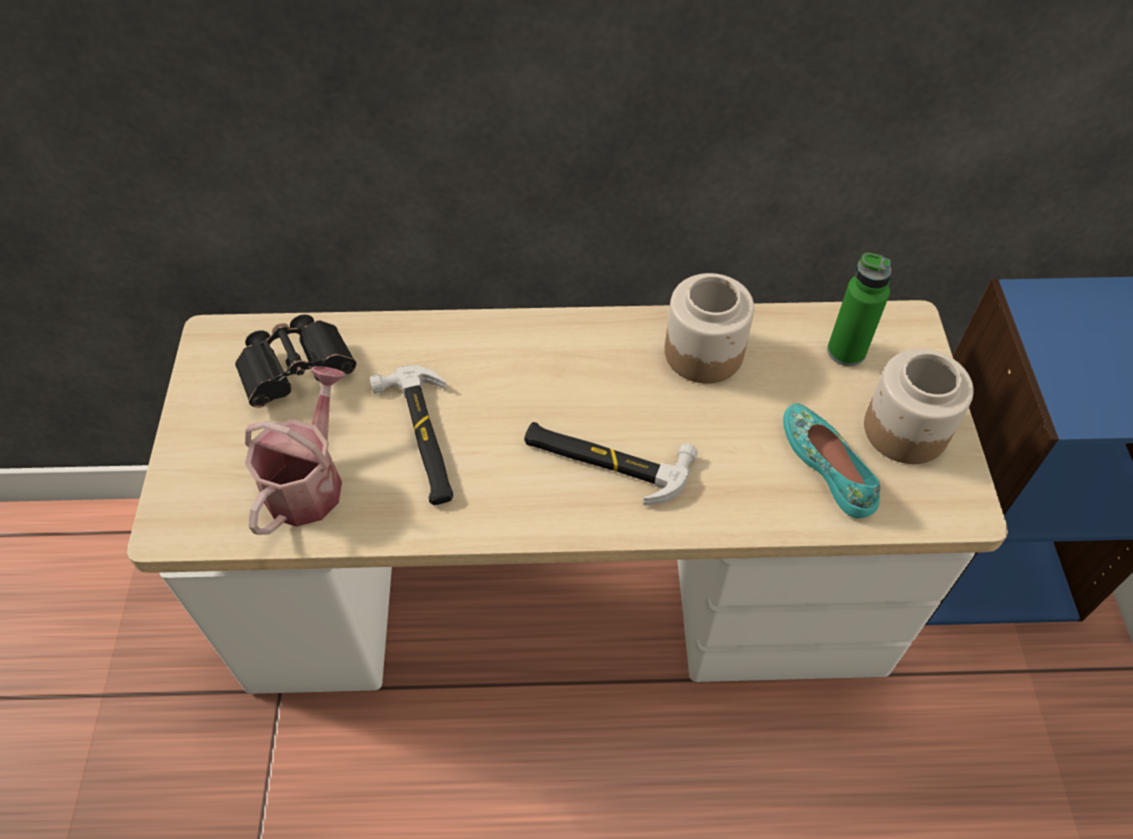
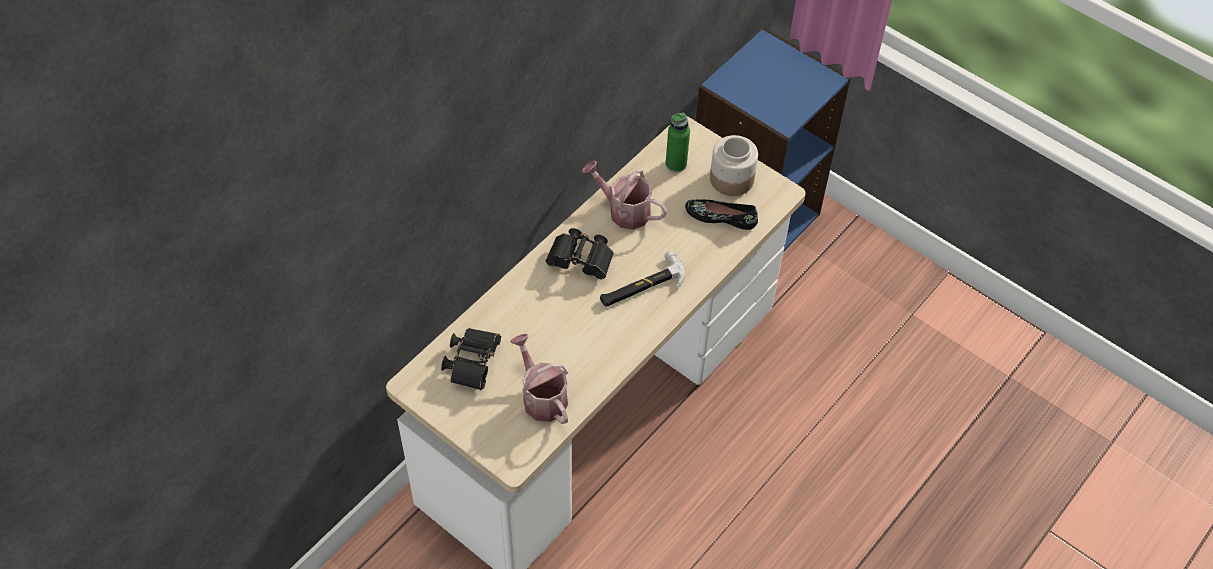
camera: 50 degrees left, 0 degrees up
(422, 438) = (562, 341): hammer -> none
(573, 368) = (582, 261): none -> black binoculars
(704, 352) = (624, 210): jar -> watering can
(828, 464) = (721, 216): turquoise shoe -> black shoe

